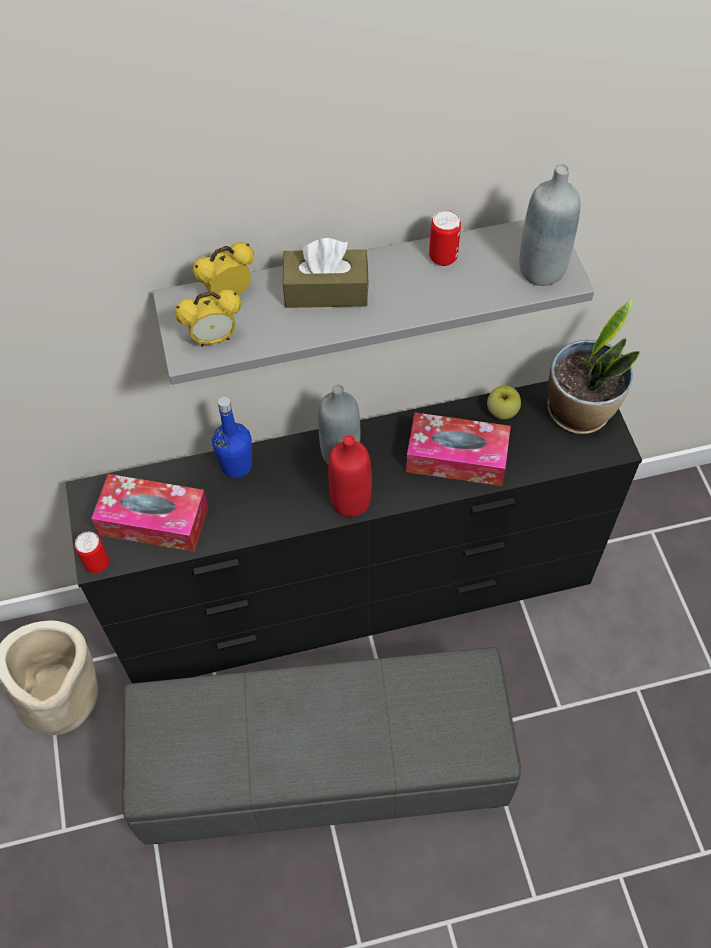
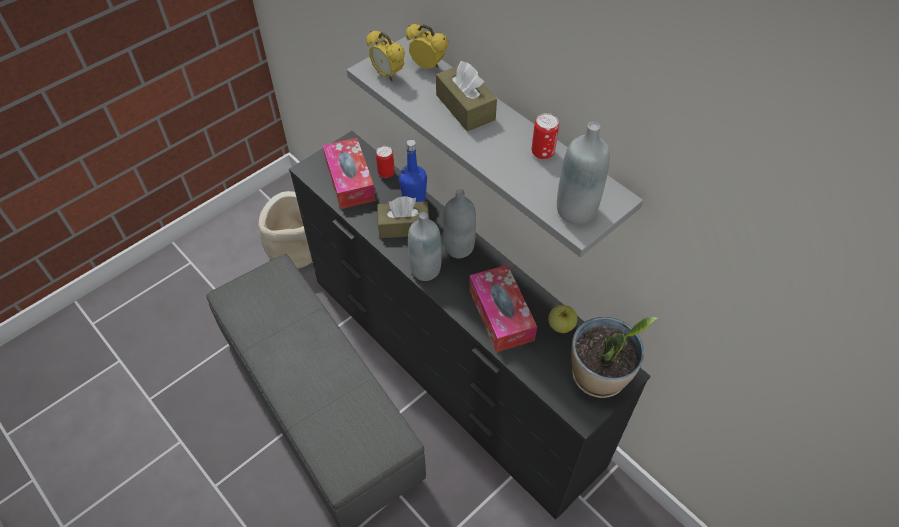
camera: 60 degrees right, 5 degrees down
(97, 563) = (306, 170): can -> can (386, 173)
(271, 494) = (404, 226): none -> brown tissue box
(350, 501) = (425, 270): red bottle -> grey bottle

